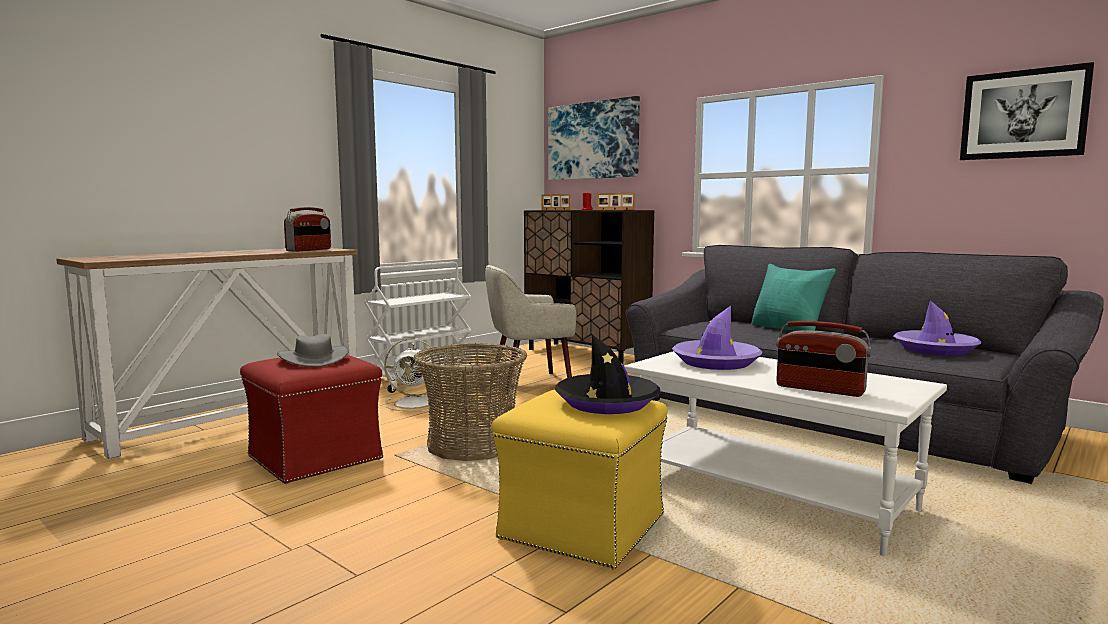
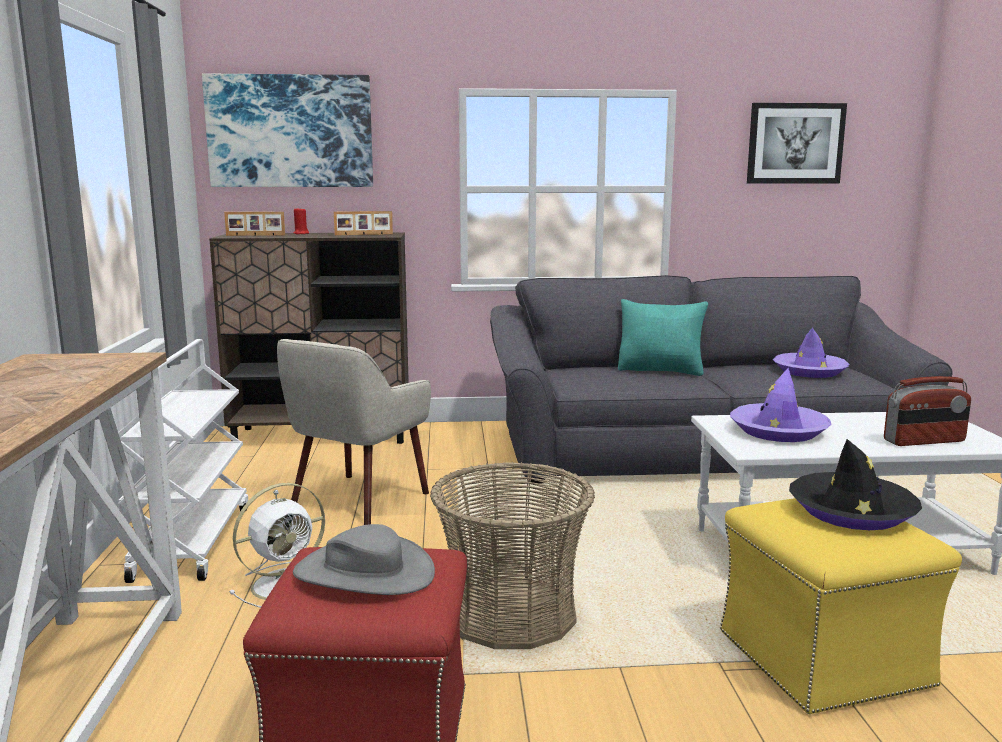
camera: 45 degrees left, 5 degrees up
(309, 250) = (92, 368): radio -> none

